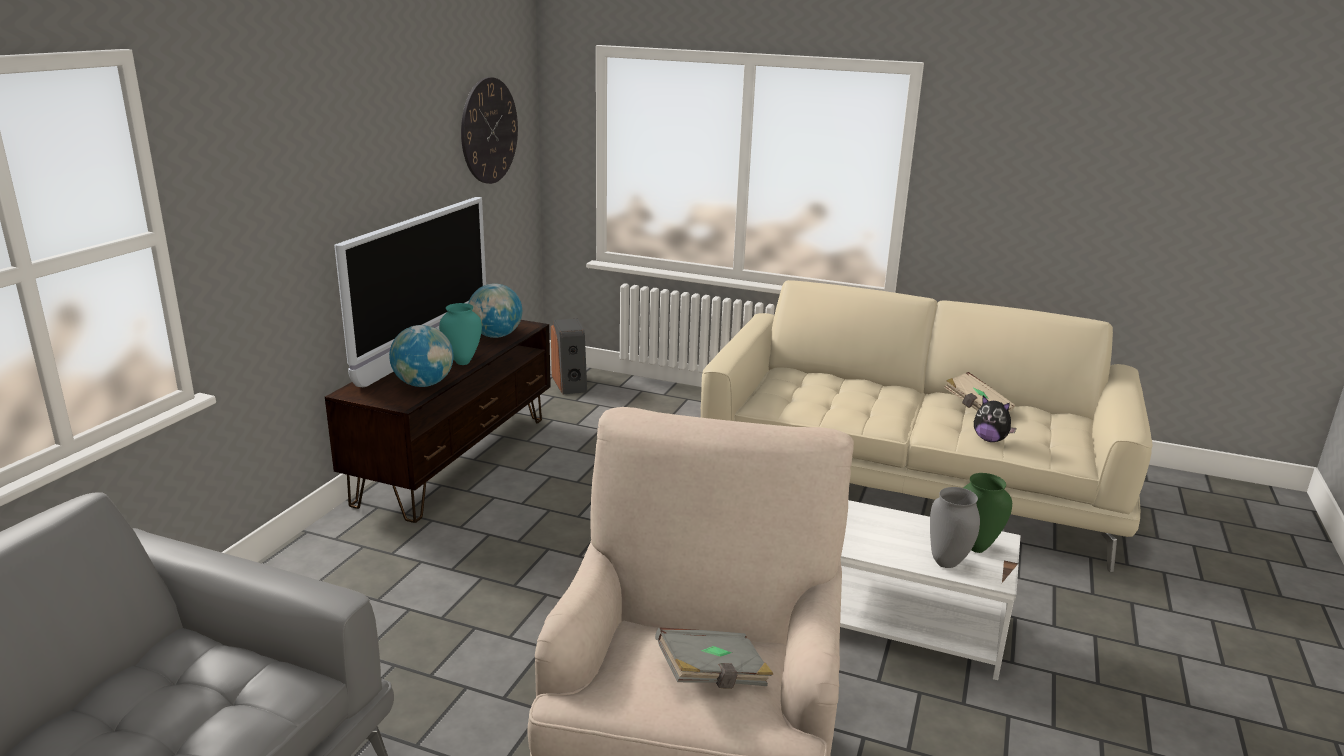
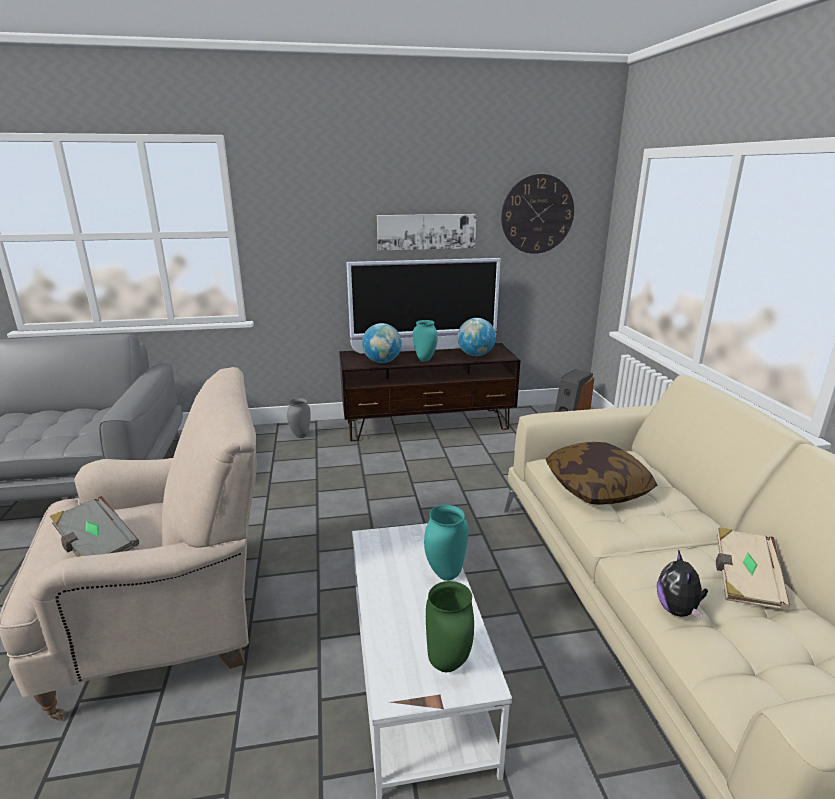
camera: 60 degrees right, 0 degrees up
(397, 176) = (426, 231): none -> picture
(822, 402) = (597, 488): none -> pillow
(867, 513) = (444, 574): none -> turquoise vase
(948, 563) = (397, 649): grey vase -> grey vase (301, 436)

